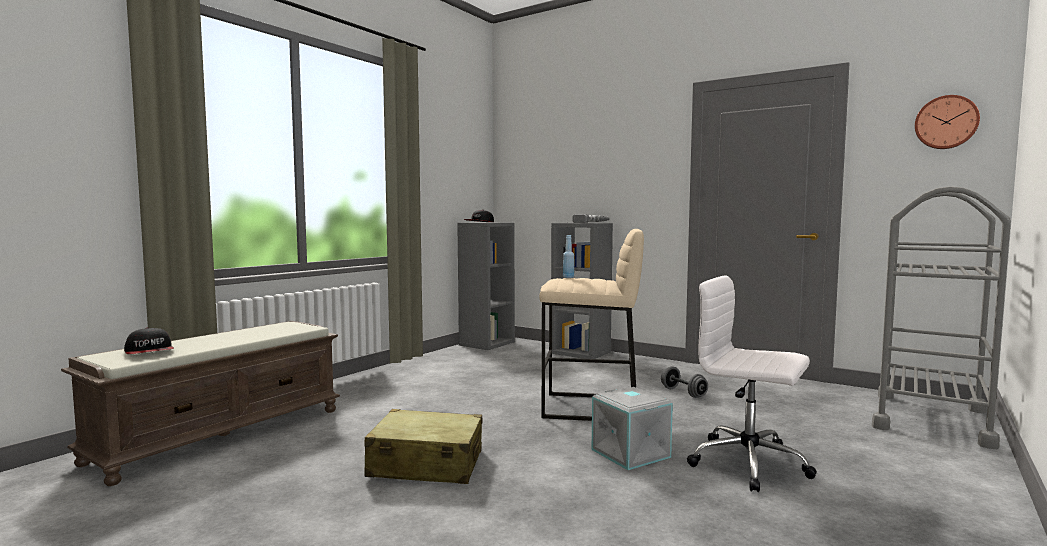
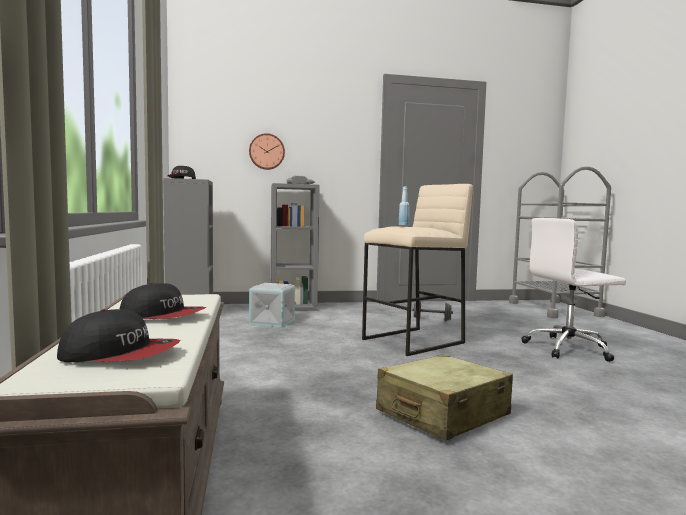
camera: 45 degrees left, 0 degrees up
(240, 337) = (163, 316): none -> cap
(632, 453) = (515, 361): grey storage box -> grey storage box (273, 321)
(946, 122) = (533, 130): wall clock -> wall clock (266, 151)

